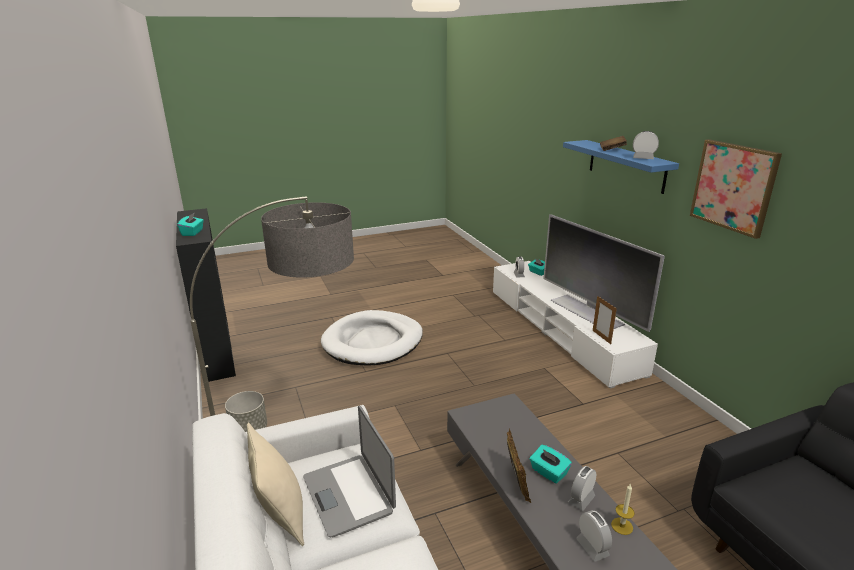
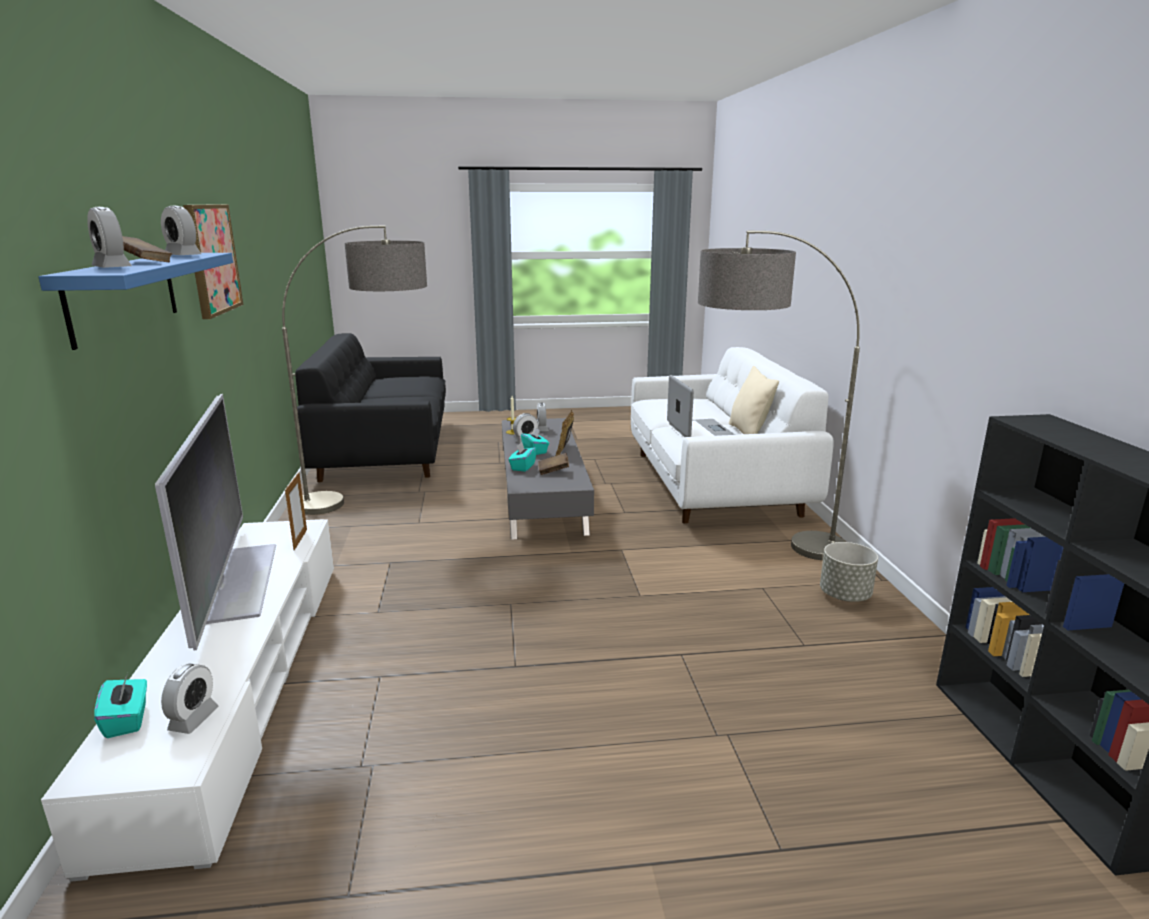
camera: 165 degrees left, 5 degrees down
(193, 233) = (1072, 435): turquoise tissue box -> turquoise tissue box (522, 467)
(373, 342) = (659, 722): white dog bed -> none
(499, 432) = (553, 471): none -> brown book
(595, 145) = (112, 267): none -> alarm clock
(695, 477) = (378, 502): none -> floor lamp

